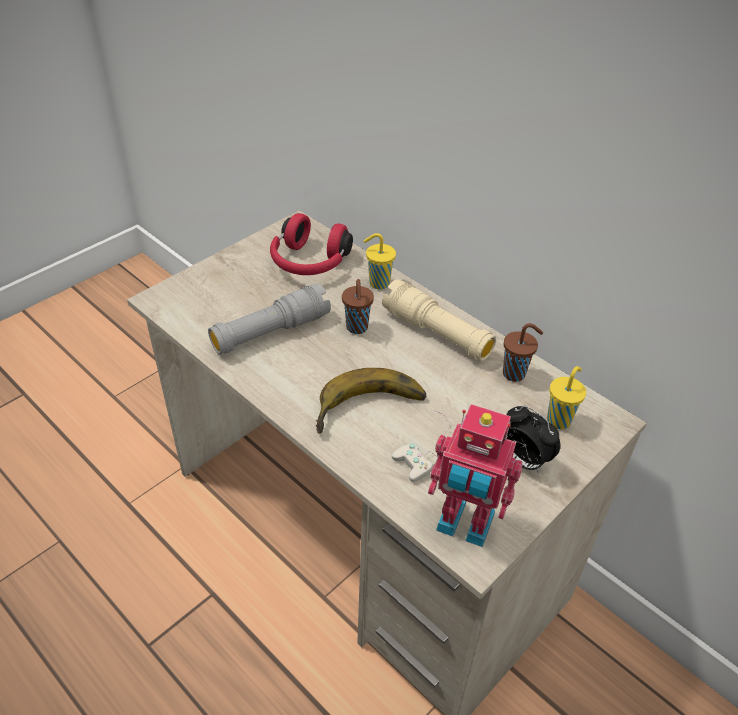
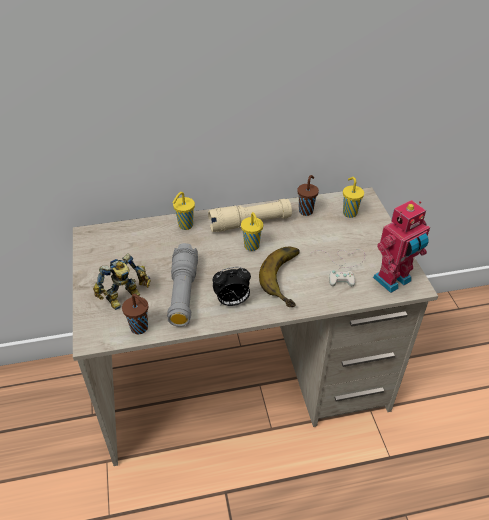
camera: 55 degrees left, 0 degrees up
(229, 294) = (126, 298): none -> toy robot
(309, 263) = (134, 246): red headphones -> none
(357, 328) = (216, 253): brown cup -> brown cup (140, 328)
(396, 353) = (252, 246): none -> yellow cup
(523, 460) = (367, 239): alarm clock -> alarm clock (232, 302)

